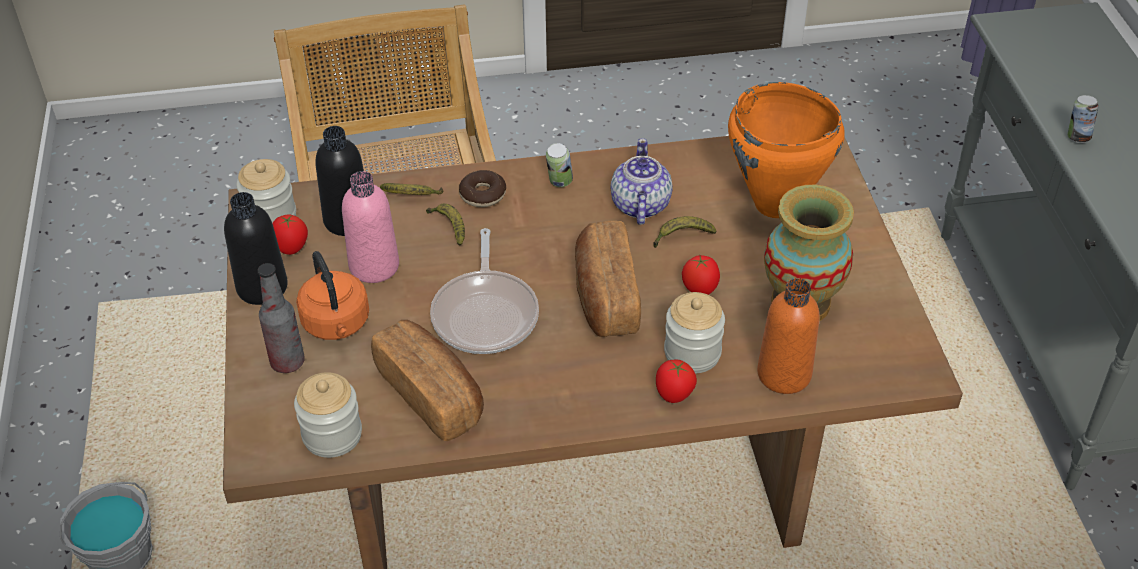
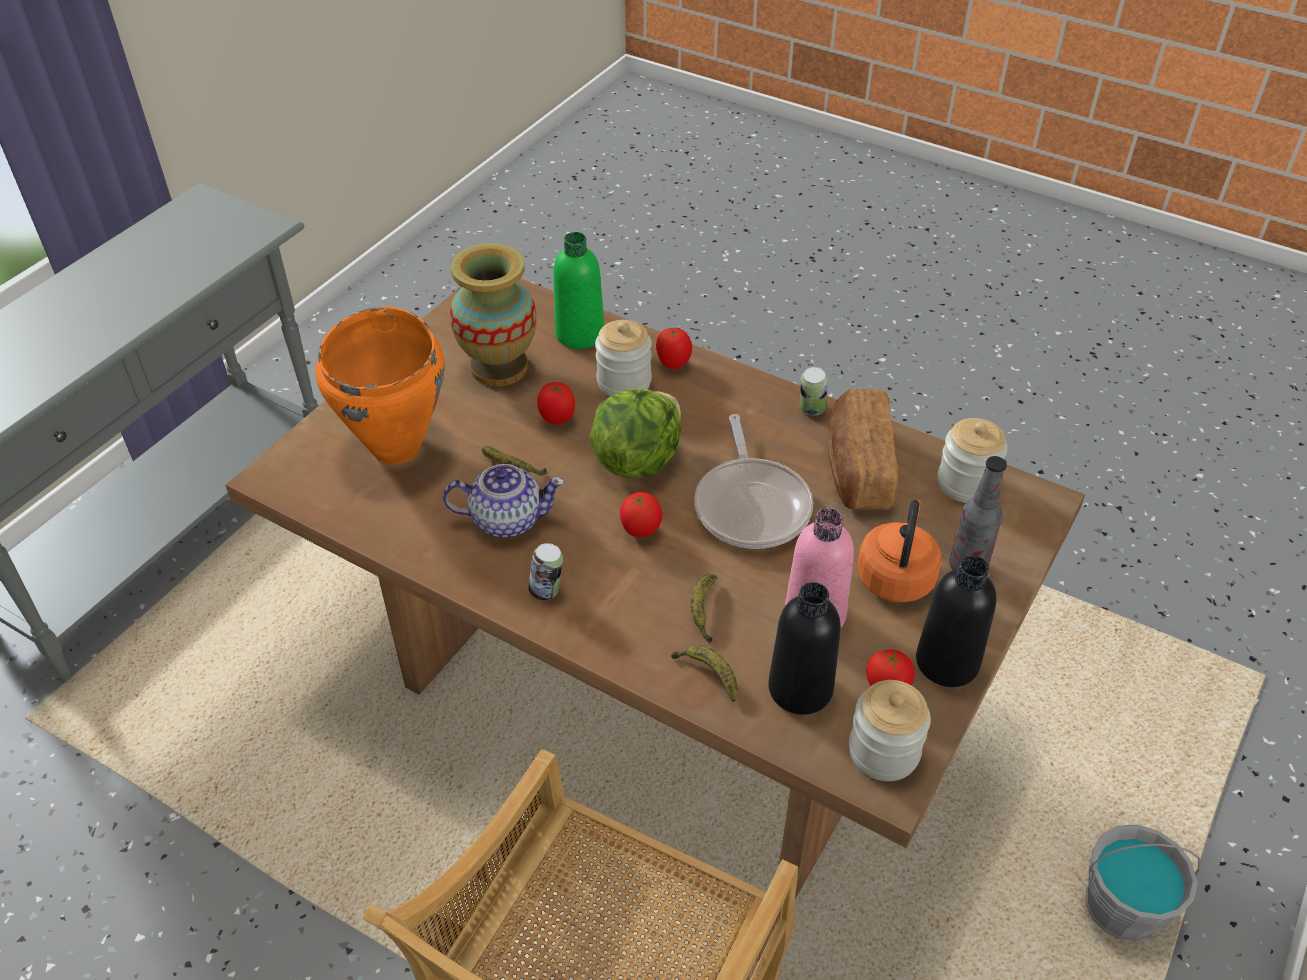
camera: 140 degrees left, 0 degrees up
(483, 195) = (634, 627): donut -> none
(486, 314) = (751, 505): frying pan -> frying pan turned 135 degrees clockwise
(544, 250) = (640, 531): none -> tomato
(605, 296) = (636, 459): bread -> lettuce
(639, 205) = (506, 519): teapot -> teapot turned 135 degrees counterclockwise
(784, 374) = (580, 334): orange bottle -> green bottle
(1077, 137) = (106, 335): can -> can (811, 410)

